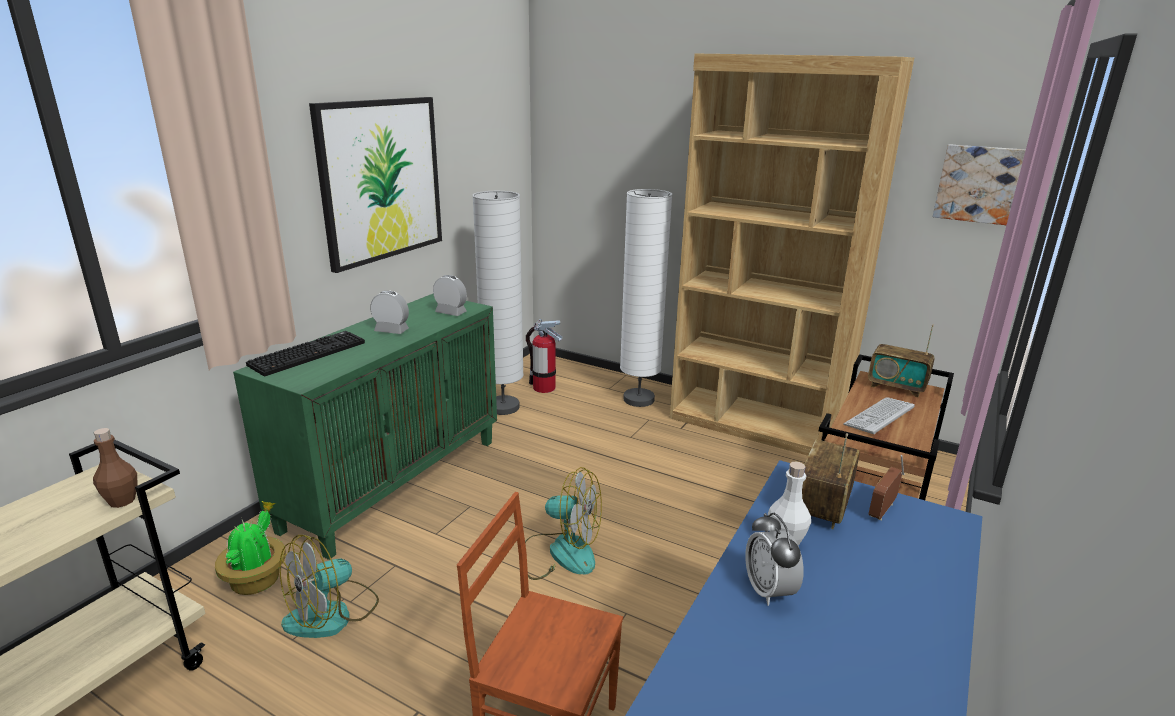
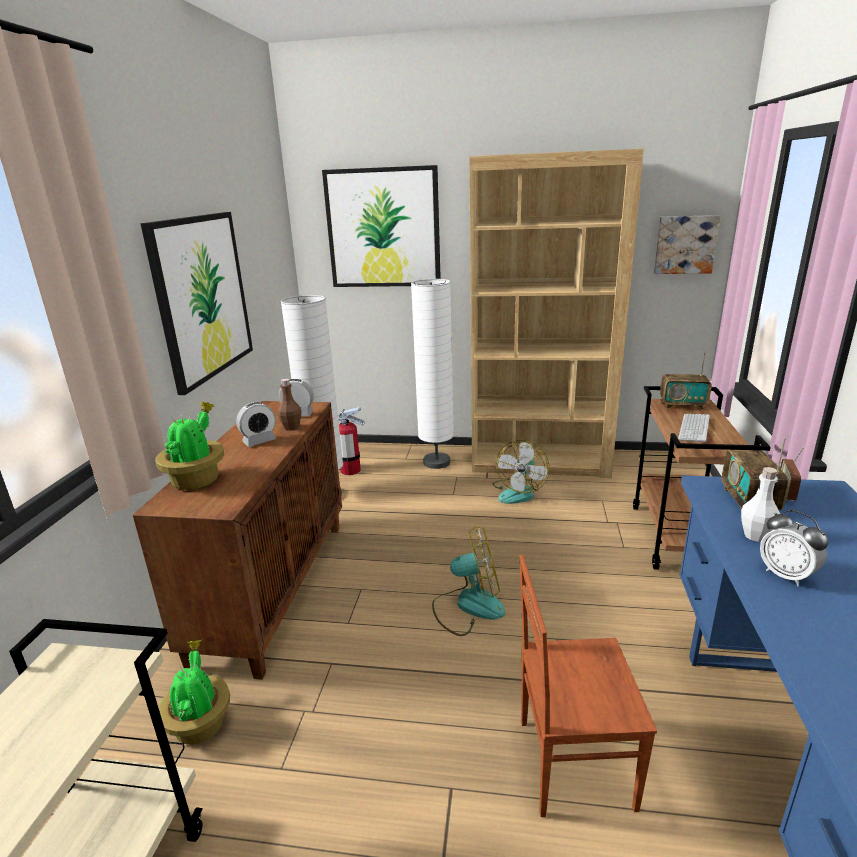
camera: 20 degrees left, 0 degrees up
(122, 501) = (112, 683): brown bottle -> brown bottle (291, 427)
(308, 353) = (197, 479): keyboard -> potted plant
(332, 614) = (304, 729): fan -> fan (519, 492)
(391, 330) = (259, 441): alarm clock -> alarm clock turned 150 degrees clockwise
(394, 482) = (274, 587): green cabinet -> brown cabinet
(620, 127) = (383, 228): none -> picture

